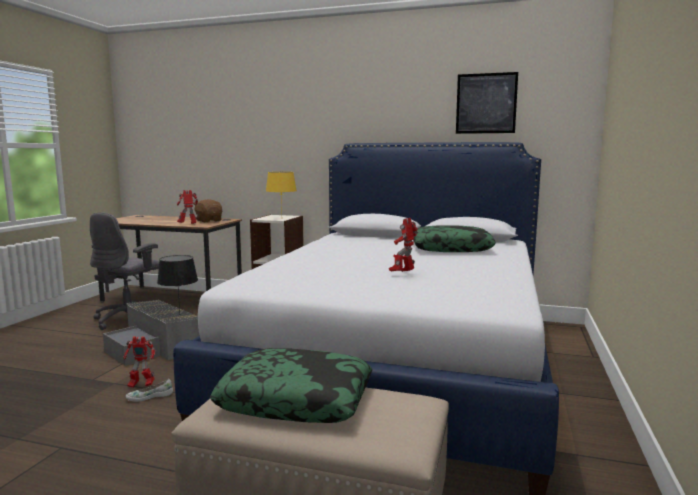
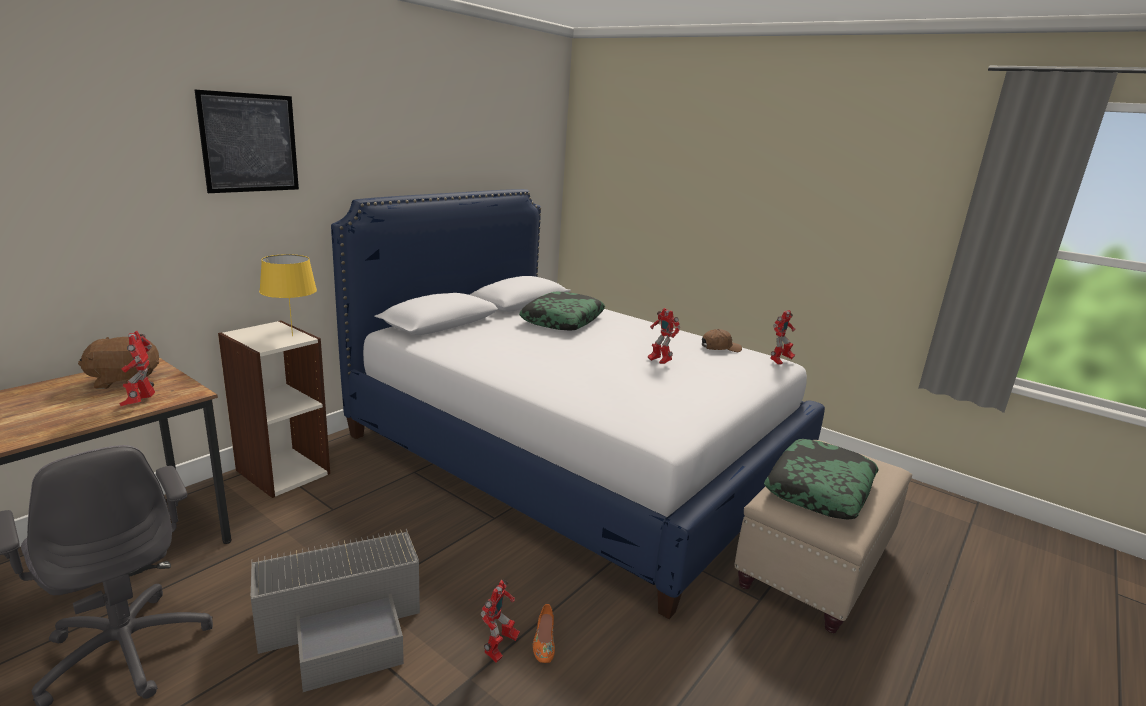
camera: 70 degrees left, 10 degrees up
(150, 396) = (544, 641): white shoe -> orange shoe
(180, 314) = (389, 543): black table lamp -> none
(486, 103) = (488, 142): picture -> picture (250, 143)
(496, 285) = (720, 348): none -> brown cap
(510, 307) = (780, 361): none -> toy robot

